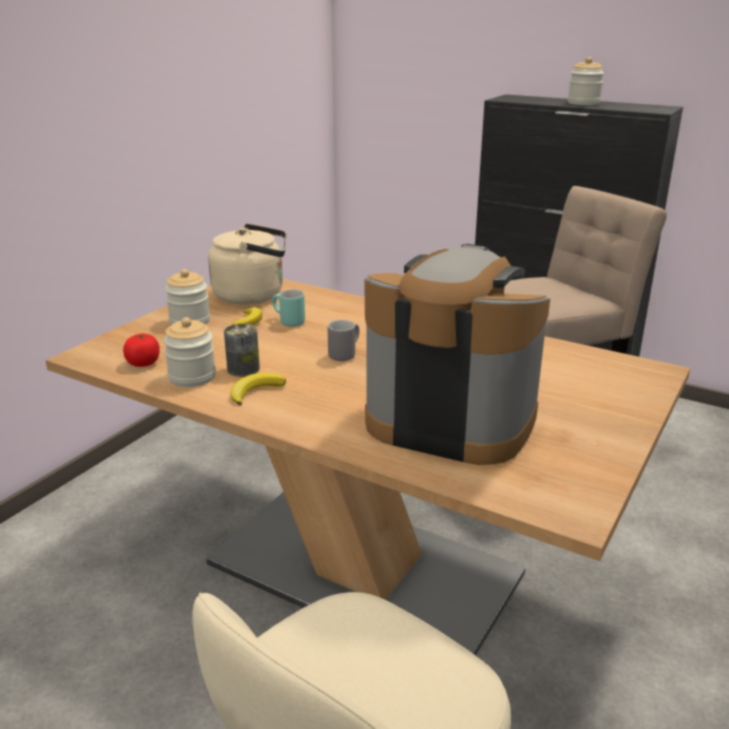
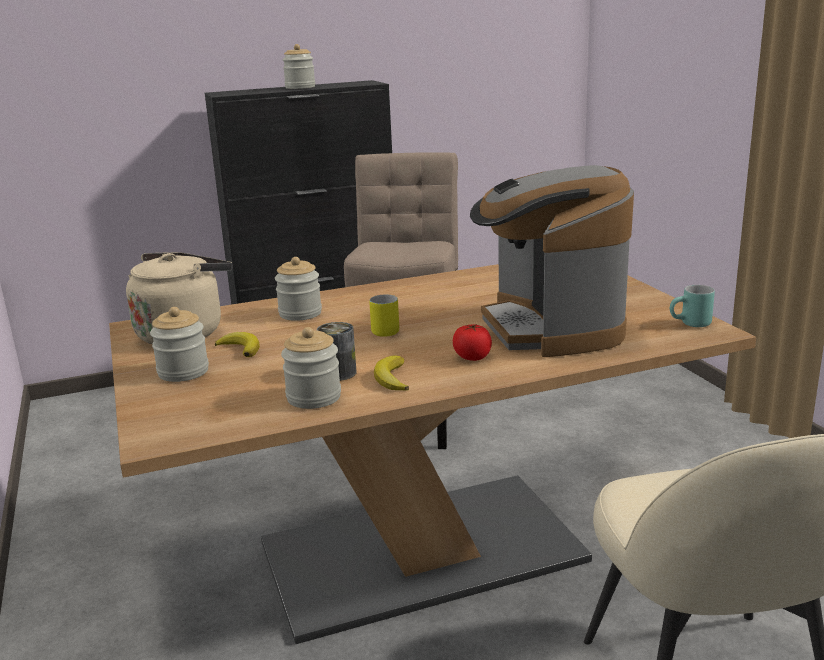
camera: 50 degrees left, 5 degrees down
(143, 363) = (238, 413): tomato -> tomato (472, 357)
(287, 322) = (275, 334): turquoise mug -> turquoise mug (691, 325)
(337, 314) = (300, 313): none -> jar
(344, 354) = (381, 330): grey mug -> yellow mug
(449, 420) = (550, 328): coffee machine -> coffee machine turned 75 degrees counterclockwise

